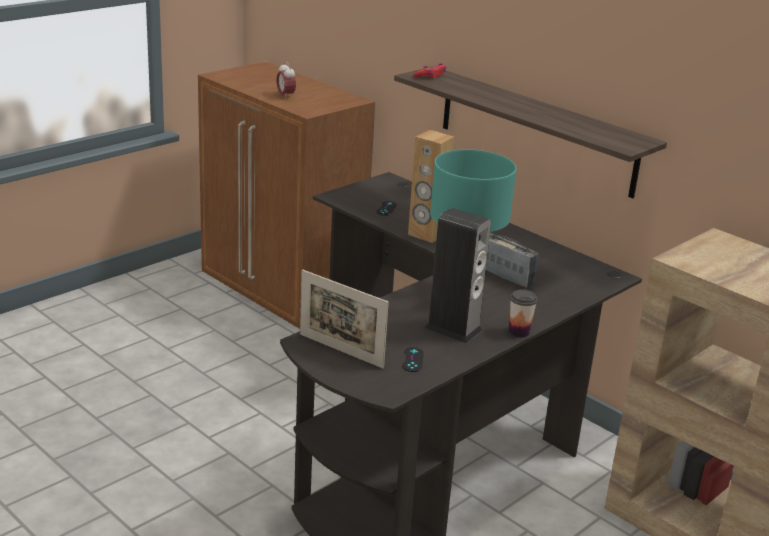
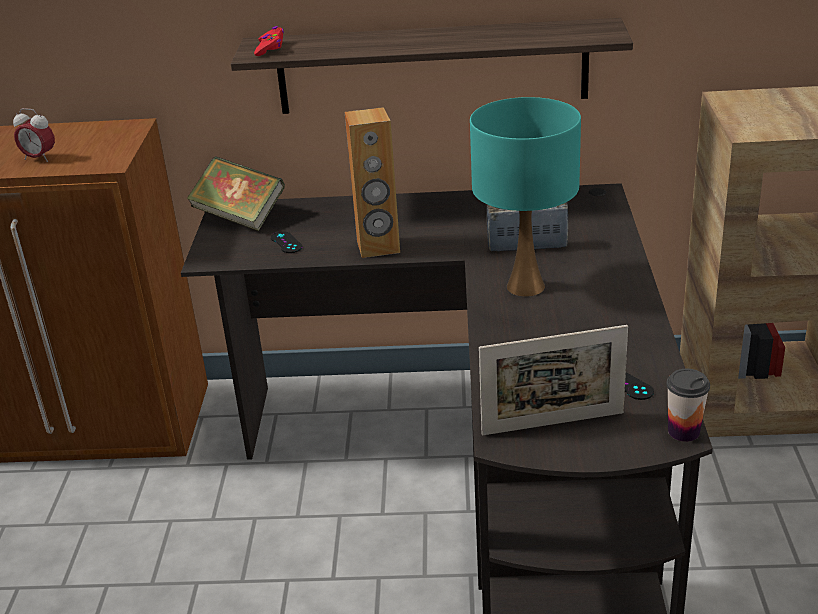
camera: 40 degrees left, 5 degrees up
(389, 186) = (239, 217): none -> book
(453, 329) = (592, 328): speaker -> none
(519, 332) = (644, 294): cup -> cup (683, 431)

